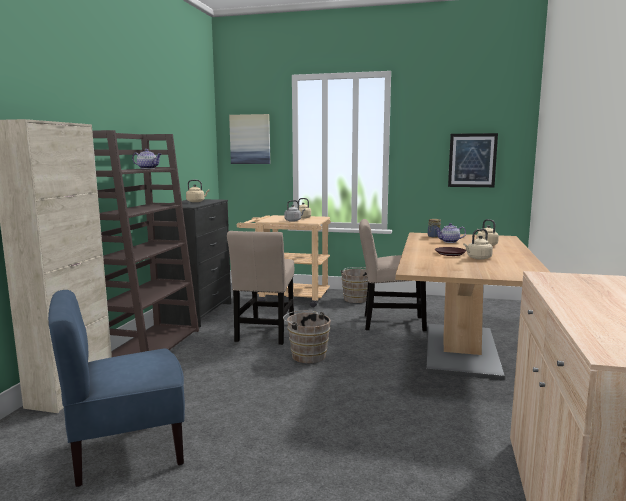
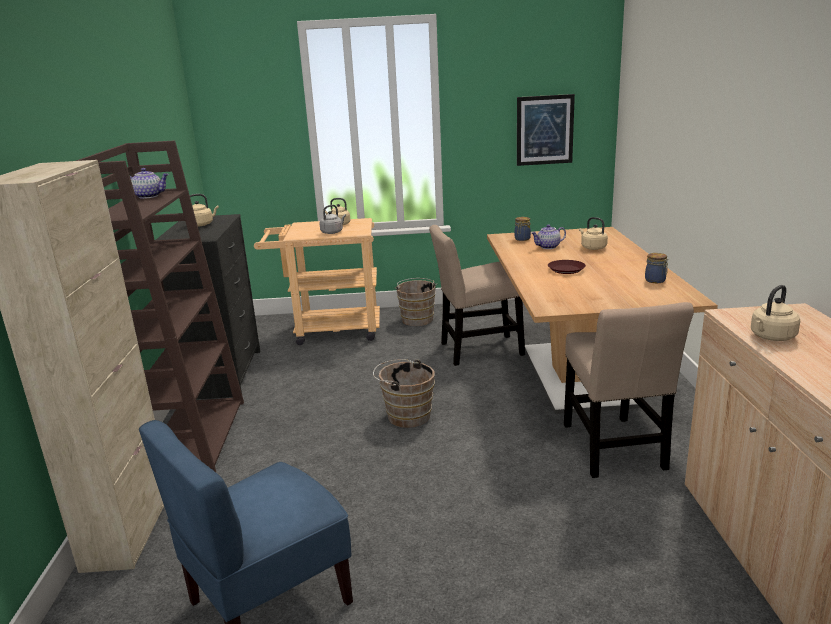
camera: 15 degrees left, 10 degrees up
(250, 139) = (244, 117): picture -> none
(265, 333) = (334, 391): beige chair -> beige chair (614, 450)
(478, 258) = (602, 274): beige kettle -> beige kettle (771, 337)
(520, 265) = (656, 281): none -> jar

